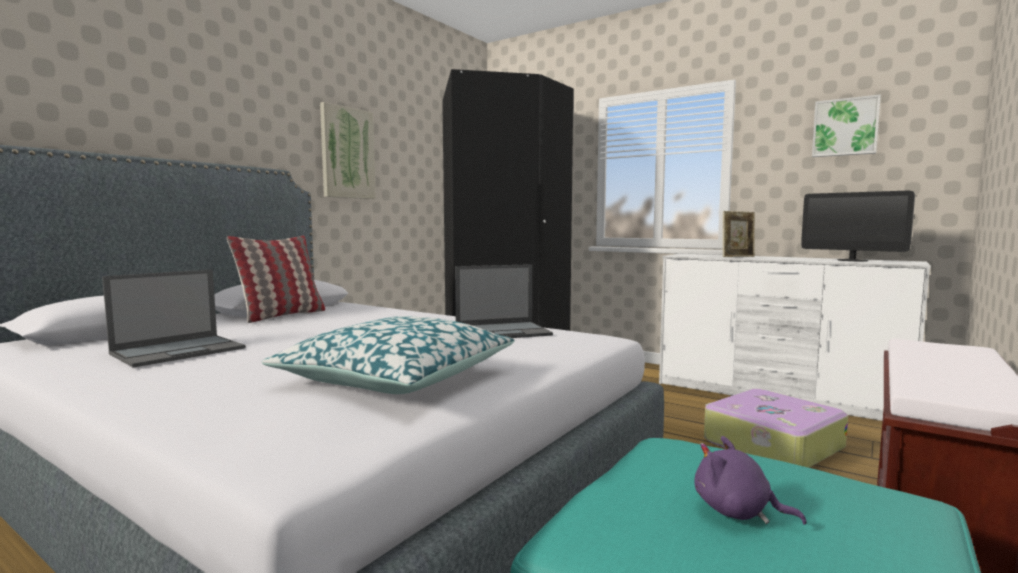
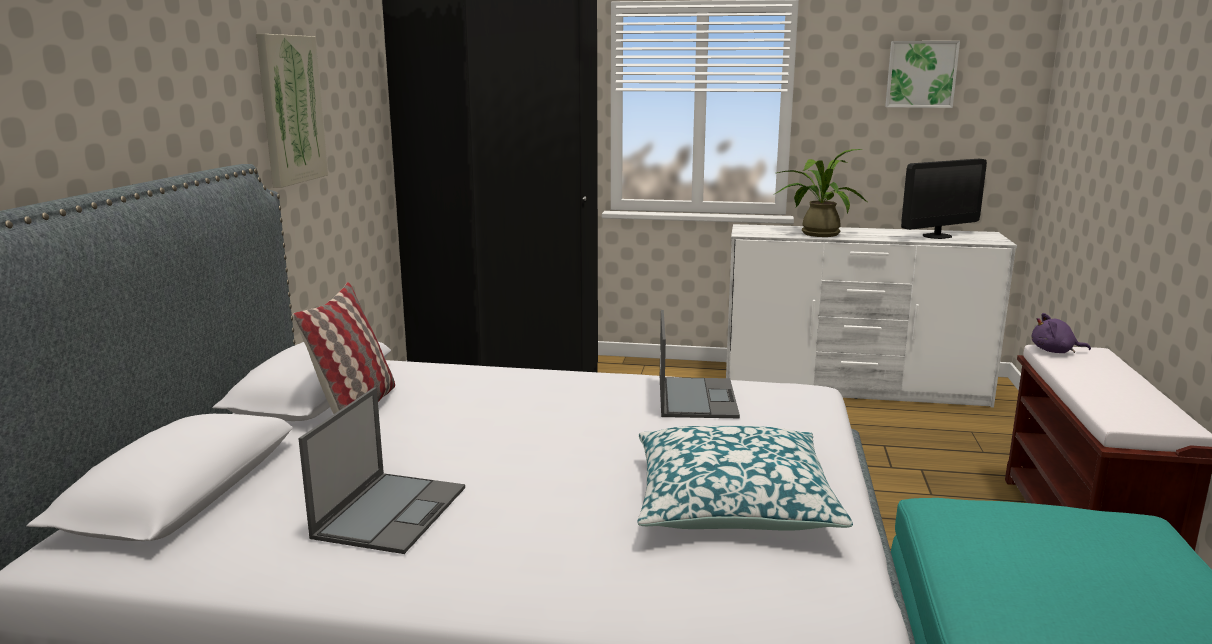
camera: 25 degrees left, 10 degrees up
(503, 331) = (696, 398): laptop -> laptop turned 45 degrees counterclockwise
(737, 257) = (816, 233): picture frame -> potted plant
(737, 512) = (1066, 566): purple plush toy -> purple plush toy (1055, 351)
(770, 444) = (894, 455): suitcase -> none
(852, 260) = (937, 236): monitor -> monitor turned 45 degrees counterclockwise

